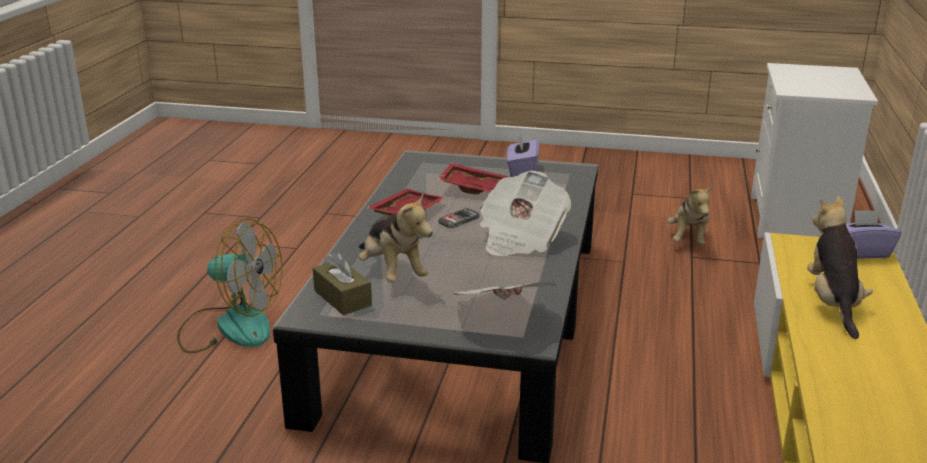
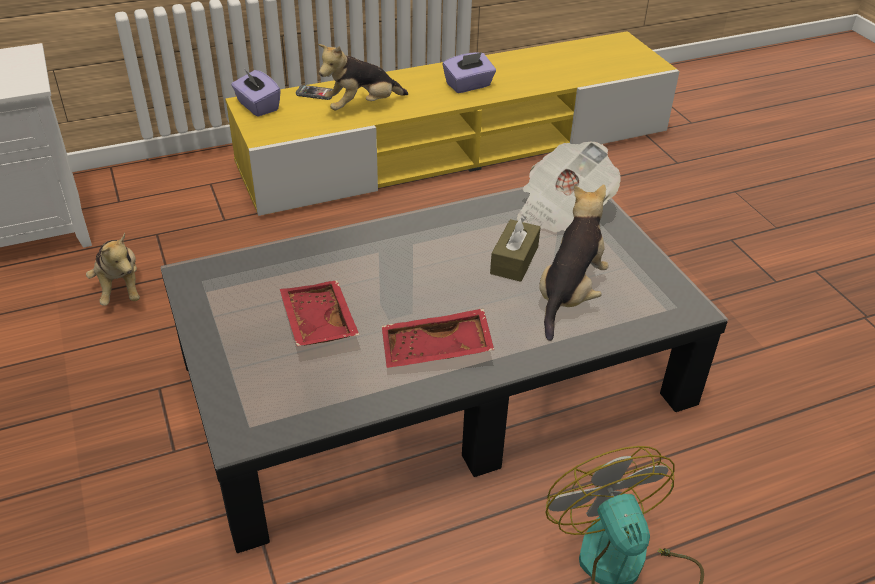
camera: 125 degrees left, 15 degrees up
(342, 298) = (643, 301): brown tissue box -> brown tissue box (514, 260)
(459, 219) = (415, 304): phone -> phone (315, 94)
(520, 238) = (418, 249): newspaper -> none
(522, 171) = (230, 313): purple tissue box -> purple tissue box (468, 86)
(689, 239) = (120, 288): plush toy -> plush toy turned 90 degrees clockwise

